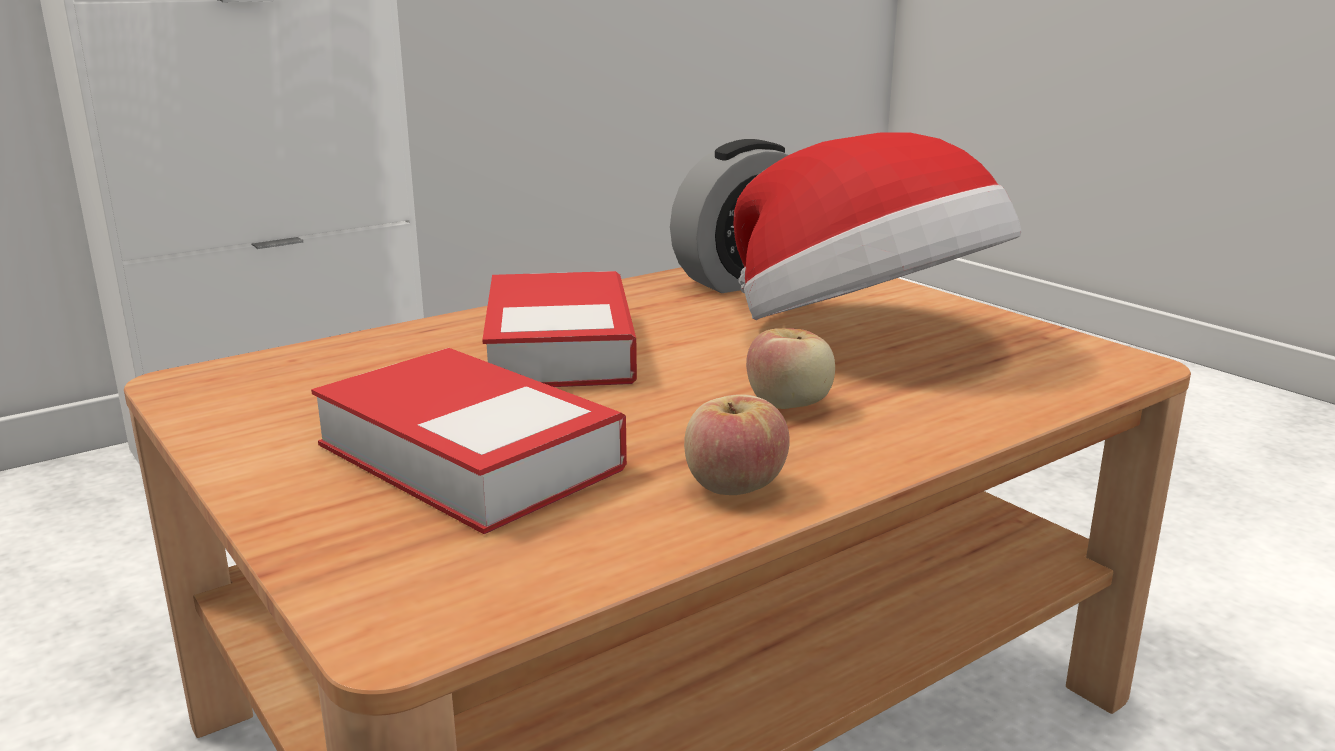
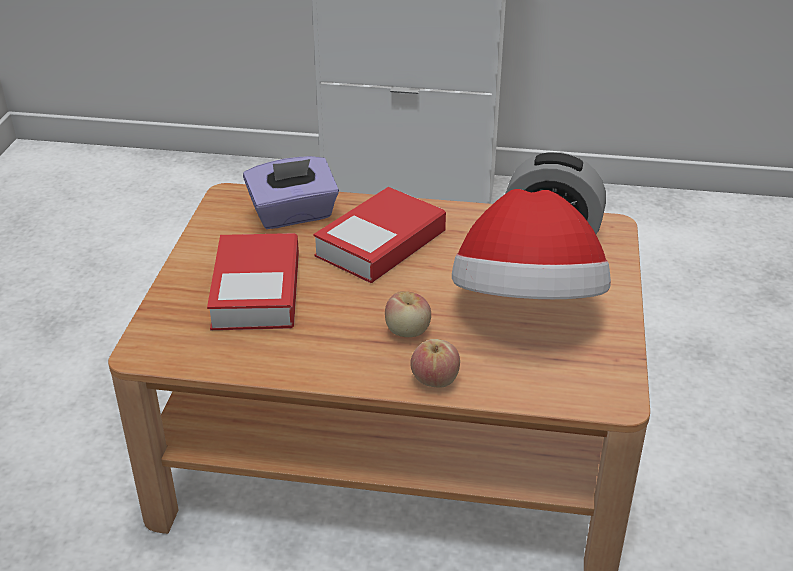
camera: 45 degrees right, 15 degrees up
(357, 365) = (293, 215): none -> purple tissue box
(733, 486) = (312, 359): apple -> apple (434, 380)

